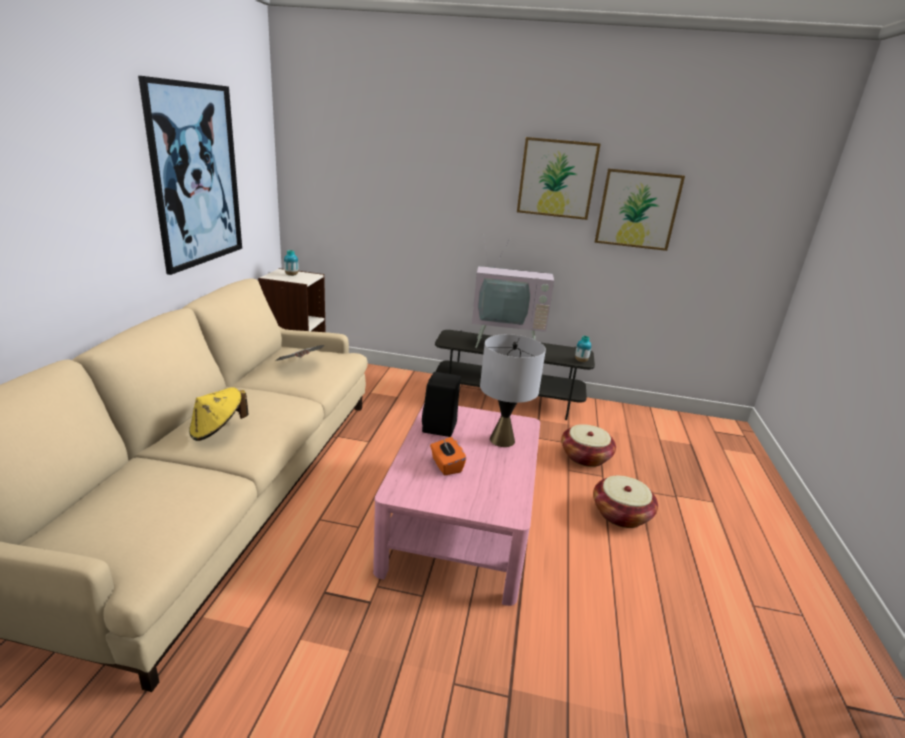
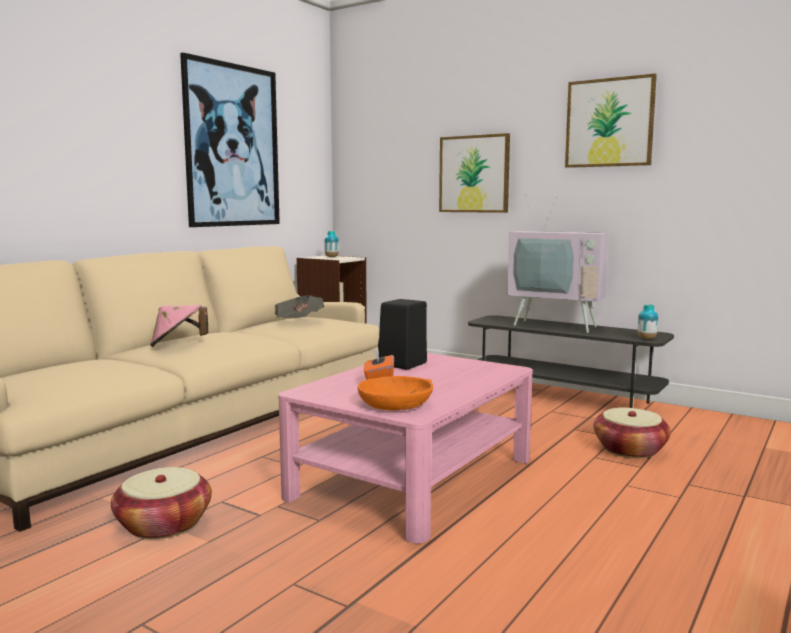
camera: 25 degrees right, 15 degrees down
(217, 430) = (178, 345): yellow hat -> pink hat
(485, 499) = (395, 404): none -> orange bowl
(502, 440) = (466, 375): grey table lamp -> none
(621, 514) = (639, 499): basket -> basket (164, 525)
(637, 209) = (714, 144): picture -> picture (474, 174)

